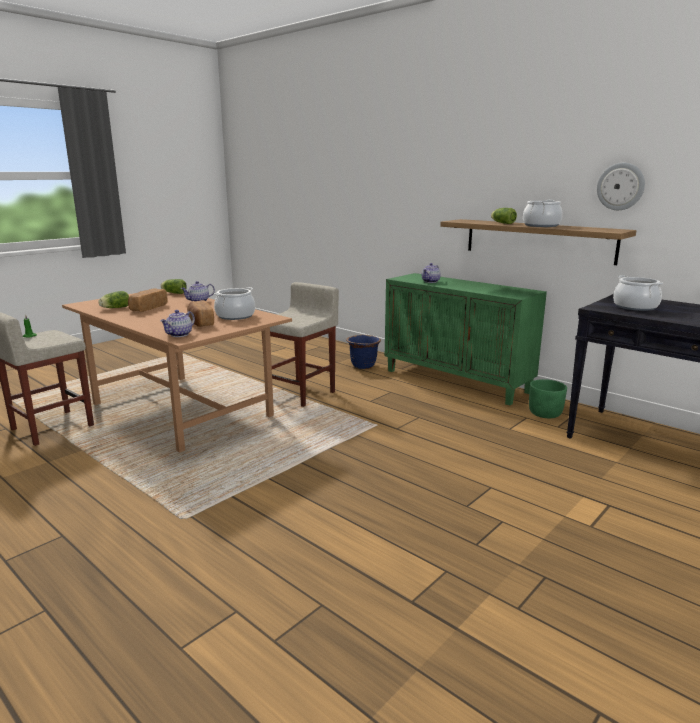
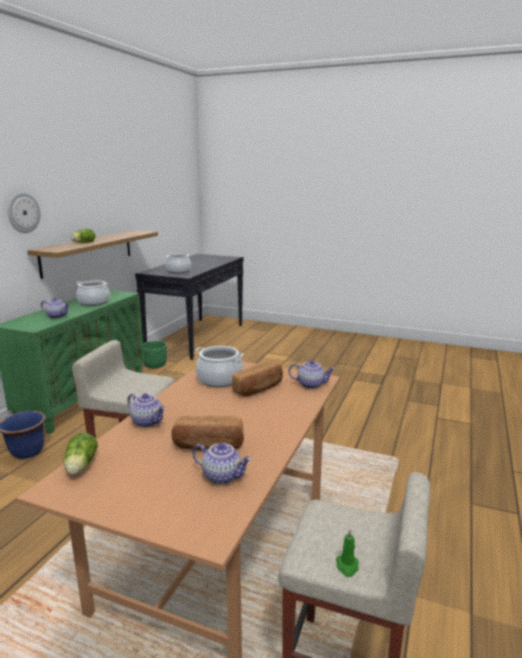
camera: 110 degrees left, 0 degrees up
(114, 308) = (222, 476): lettuce -> teapot
(541, 225) = (107, 238): cooking pot -> cooking pot (94, 302)
(620, 186) = (121, 203): wall clock -> wall clock (23, 212)

